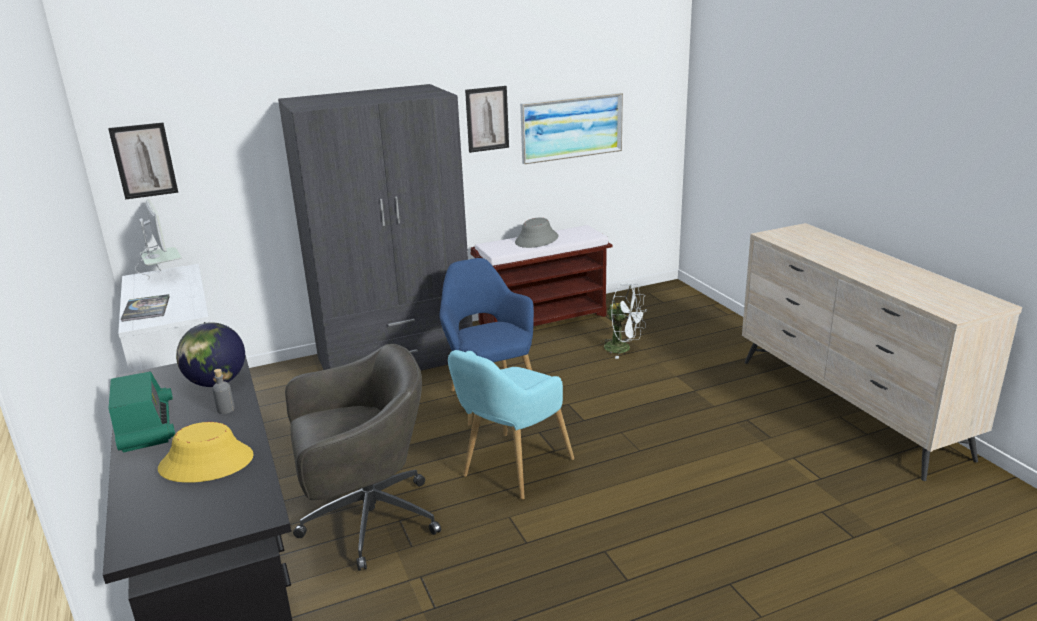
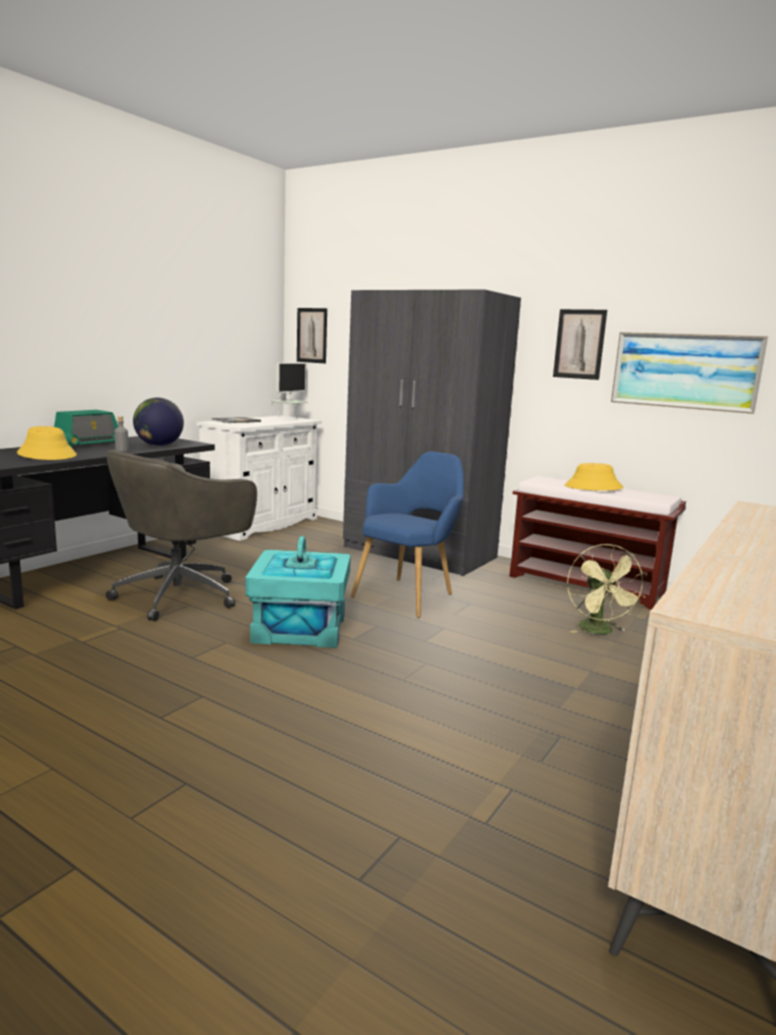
camera: 55 degrees right, 10 degrees down
(366, 520) = (181, 595): grey office chair -> grey office chair turned 90 degrees clockwise
(511, 470) = (299, 628): turquoise armchair -> turquoise storage box
(537, 240) = (593, 487): grey hat -> yellow hat
(623, 348) = (599, 631): white fan -> green fan

